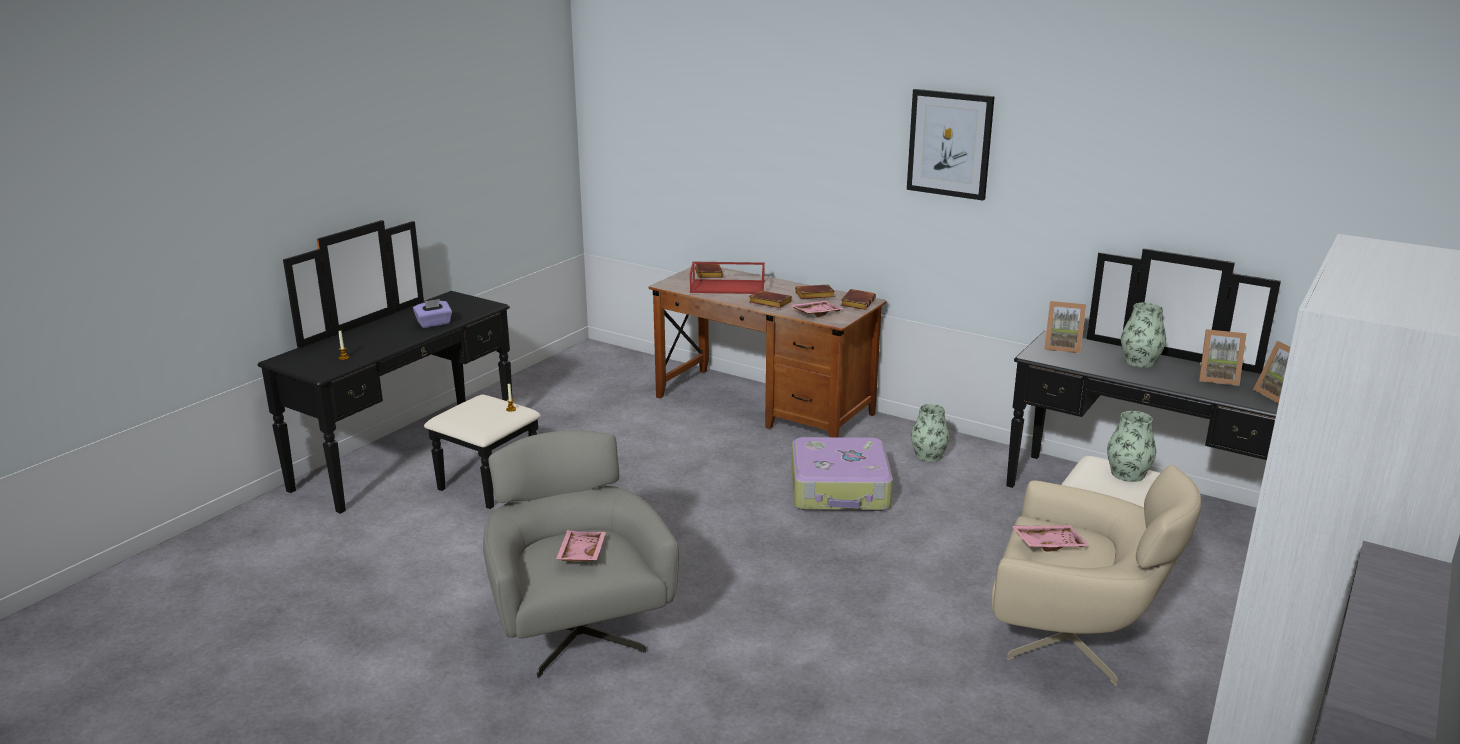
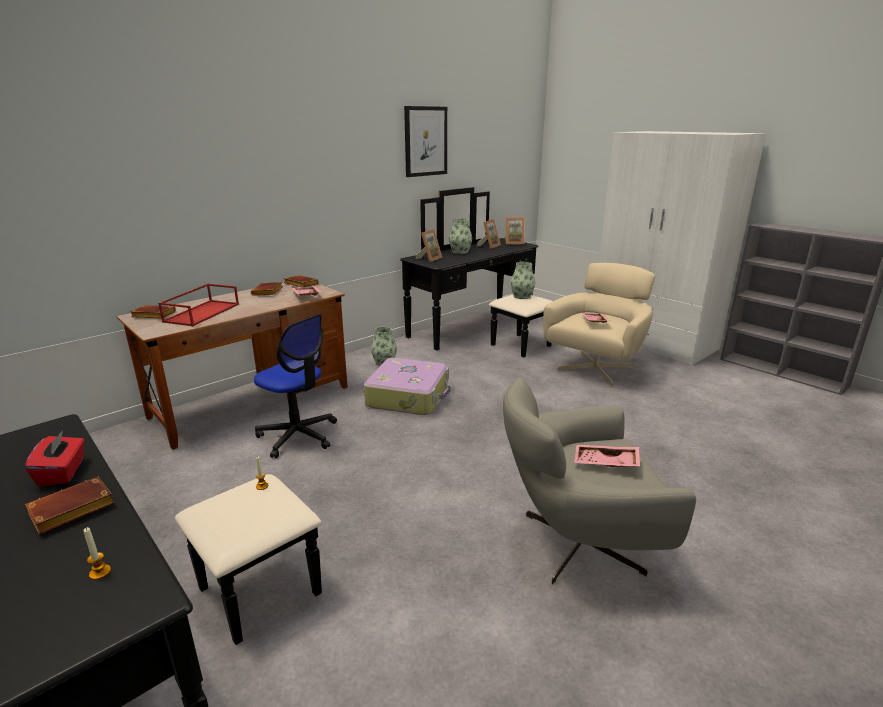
camera: 75 degrees left, 0 degrees up
(434, 323) = (62, 472): purple tissue box -> red tissue box
(710, 445) = (298, 435): none -> office chair
(768, 303) = (263, 305): brown book -> brown book (70, 512)
(950, 144) = (326, 147): picture -> picture (425, 141)

